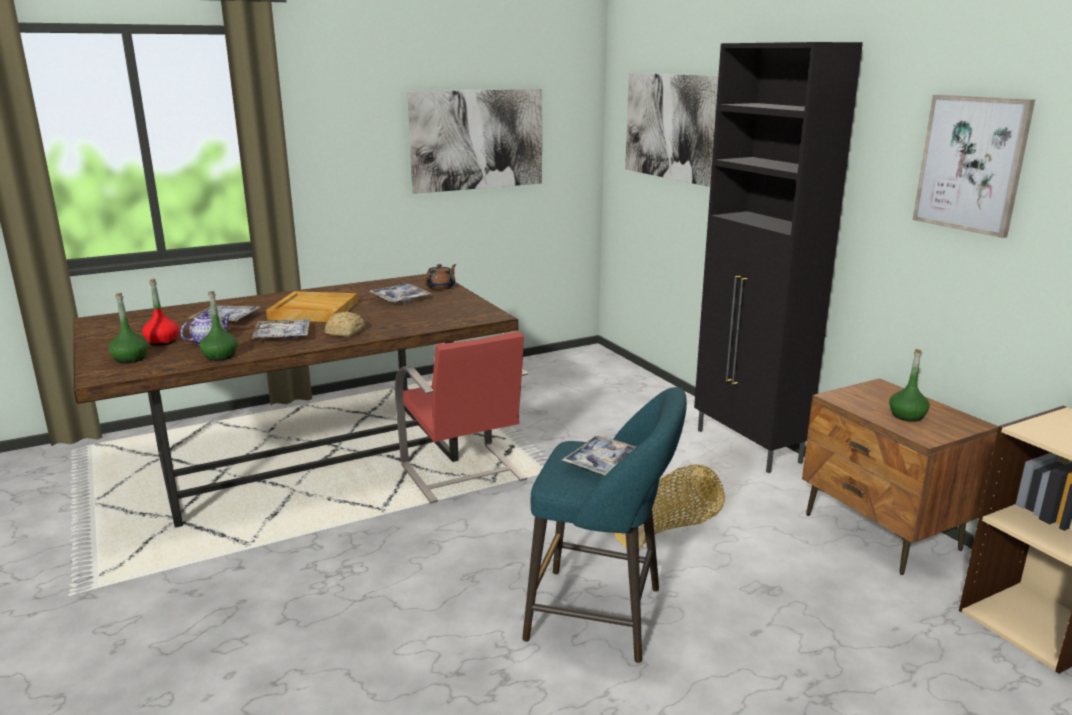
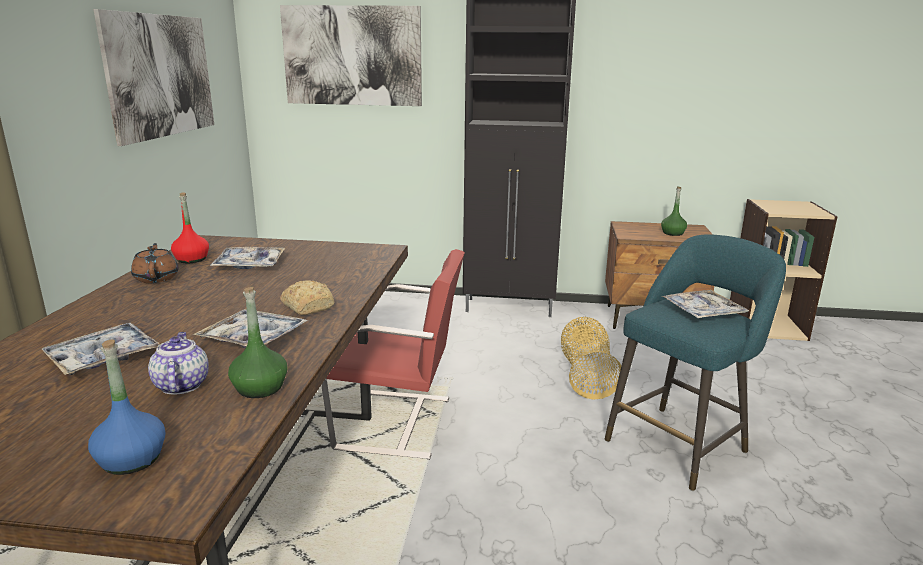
camera: 55 degrees left, 0 degrees up
(130, 359) = (131, 459): green bottle -> blue bottle
(162, 342) = (101, 419): red bottle -> red bottle (192, 259)
(313, 310) = (191, 306): beige tray -> none
(441, 287) = (252, 244): brown teapot -> brown teapot (157, 278)
(971, 164) = (668, 60): picture -> none

